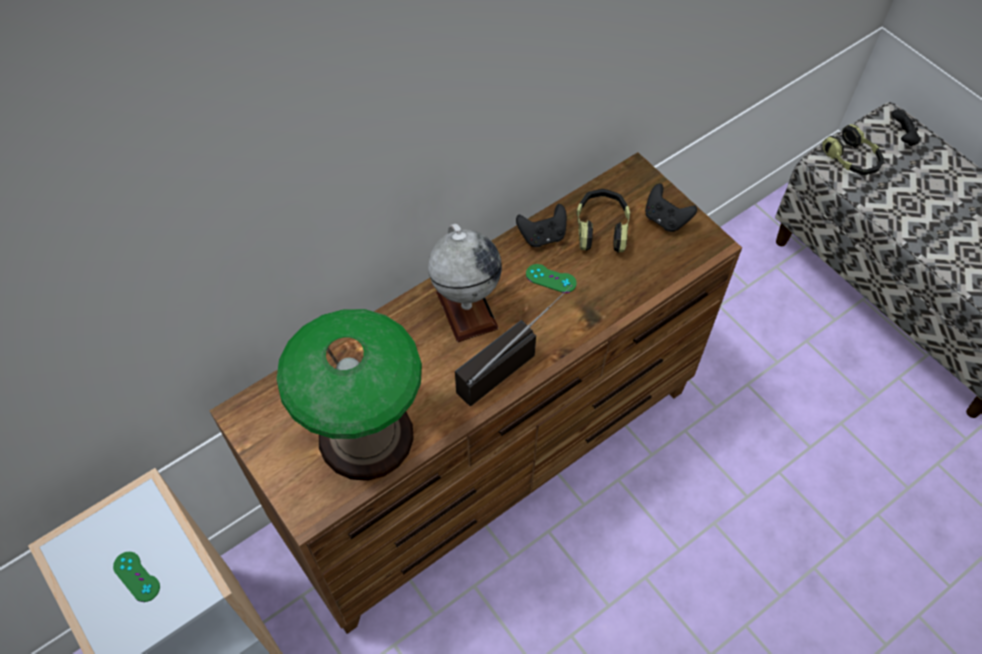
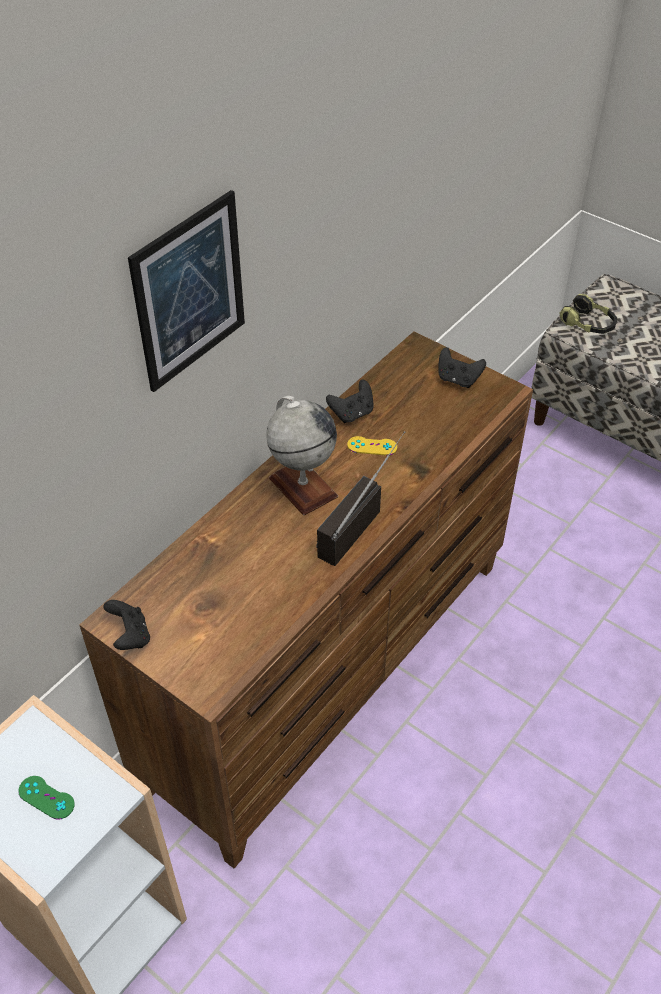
camera: 15 degrees left, 10 degrees down
(347, 118) = (189, 292): none -> picture
(366, 435) = (243, 611): table lamp -> none
(551, 278) = (372, 446): green game controller -> yellow game controller
(601, 228) = (403, 397): headphones -> none
(902, 137) = (624, 300): black game controller -> black game controller (130, 636)

